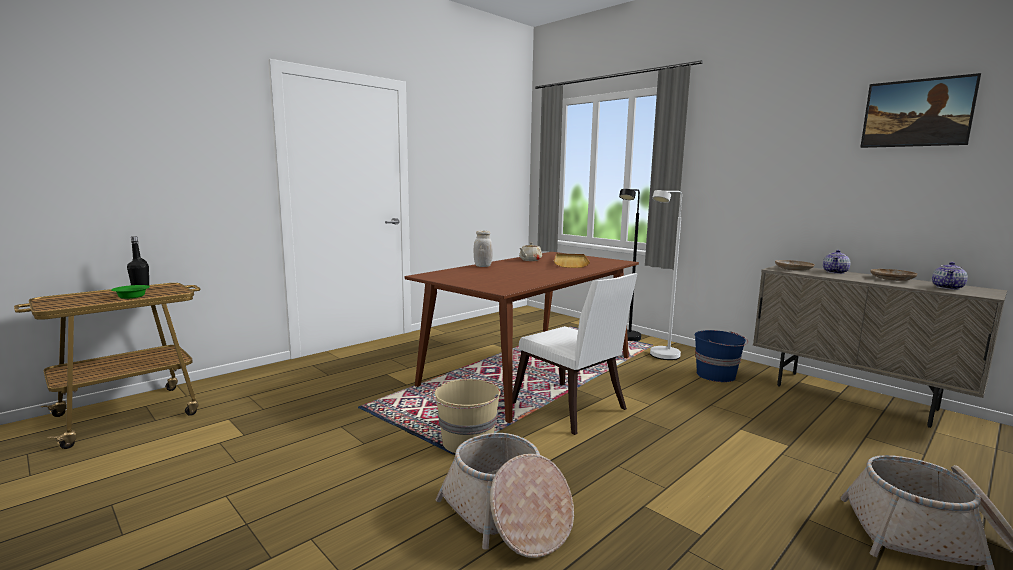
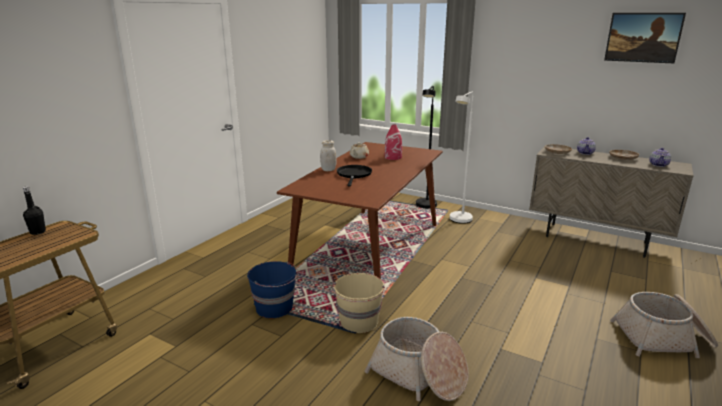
camera: 15 degrees left, 10 degrees up
(132, 297) = (46, 246): green bowl -> none
(507, 271) = (354, 175): none -> black frying pan
(570, 262) = (393, 157): beige tray -> red vase
(572, 410) = (418, 280): white chair -> none
(716, 375) = (503, 233): blue bucket -> blue bucket (275, 307)

